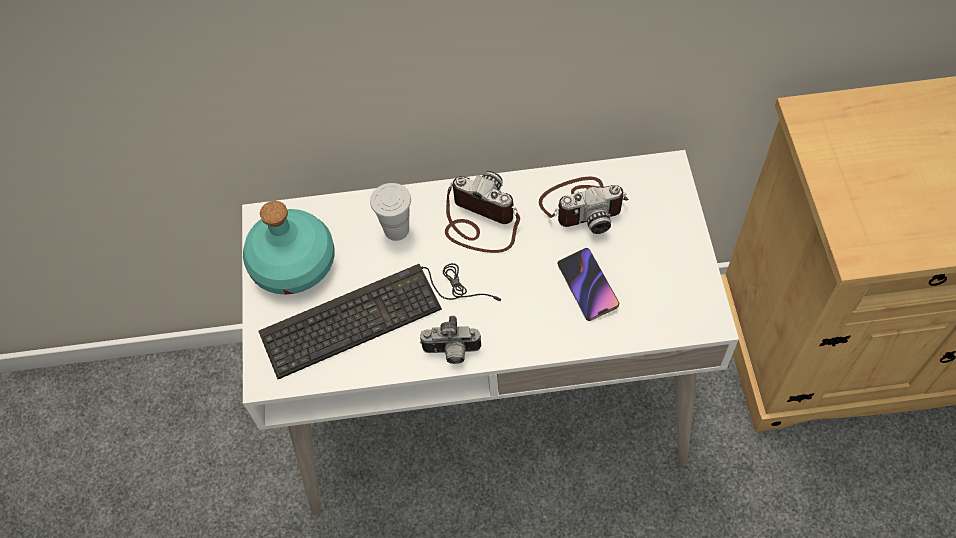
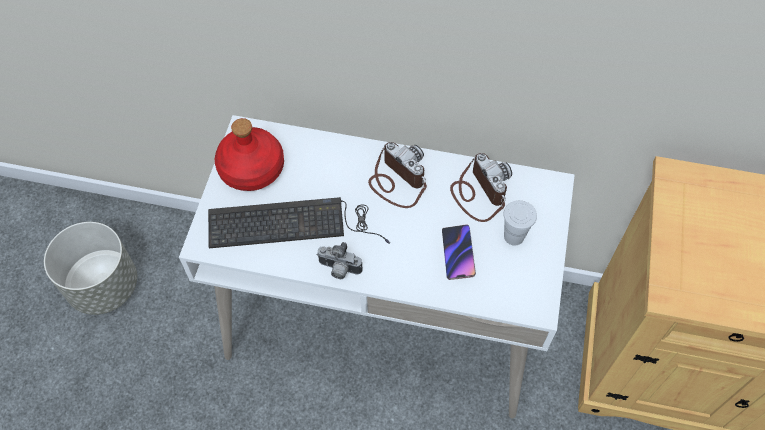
camera: 15 degrees right, 0 degrees up
(123, 477) = (104, 286): none -> grey planter
(293, 264) = (251, 169): turquoise bottle -> red bottle
(396, 230) = (334, 167): white cup -> white cup (514, 236)
(582, 205) = (478, 192): camera -> camera turned 120 degrees counterclockwise

